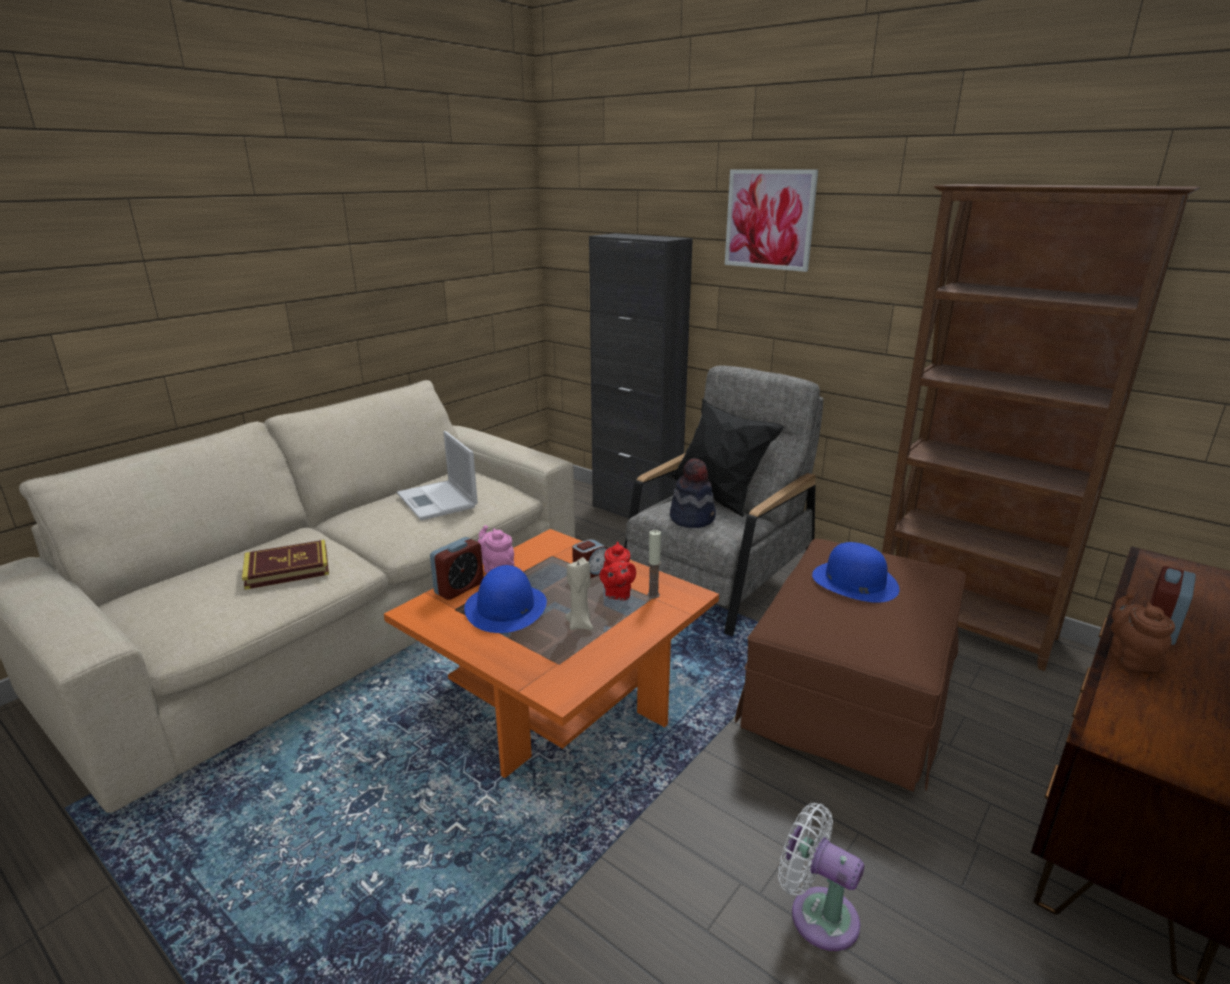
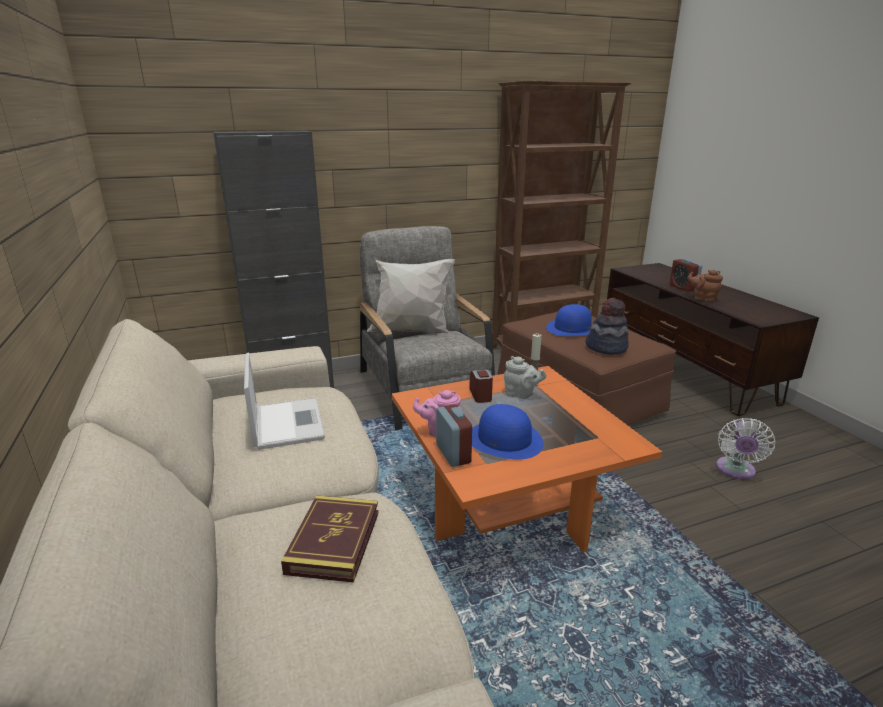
camera: 60 degrees left, 0 degrees up
(438, 501) = (286, 423): laptop -> laptop turned 105 degrees counterclockwise
(580, 624) = (552, 417): beige candle -> none
(617, 594) = (521, 394): red teapot -> grey teapot
(692, 518) = (439, 344): hat -> hat (606, 347)
(717, 498) = (412, 331): black pillow -> white pillow
(769, 219) = (372, 111): picture -> none
(817, 914) = (735, 471): white fan -> white fan turned 45 degrees counterclockwise

